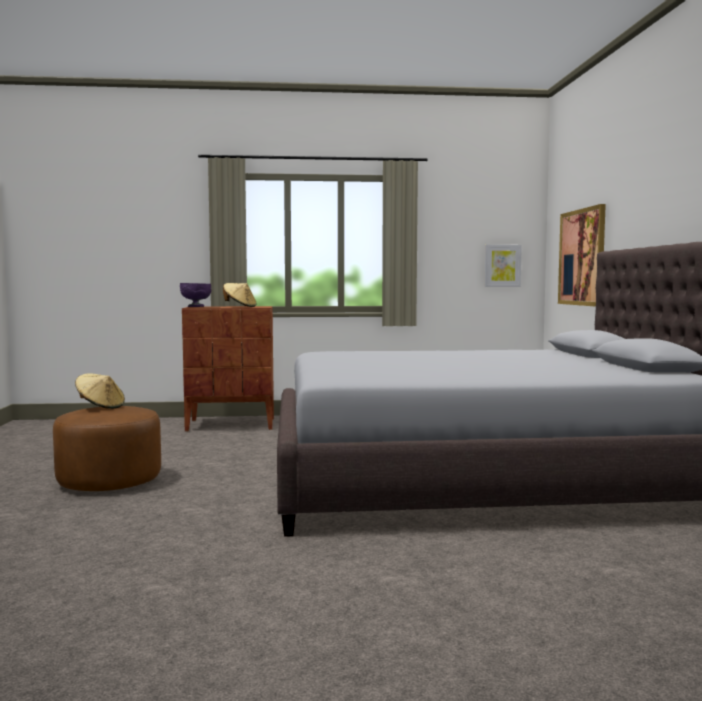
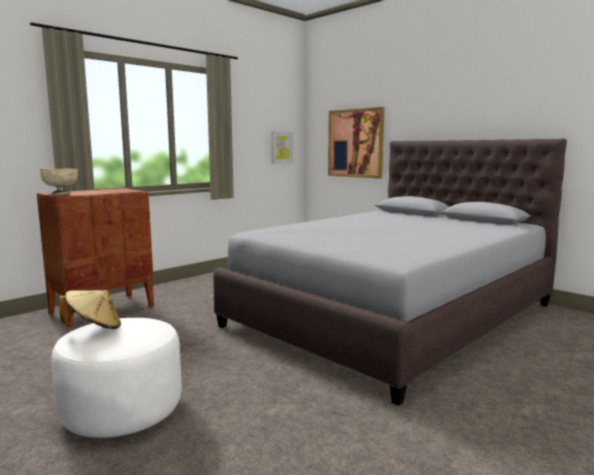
camera: 40 degrees left, 5 degrees up
(109, 482) = (122, 410): brown ottoman -> white ottoman
(196, 307) = (61, 194): purple bowl -> beige bowl
(239, 306) = (103, 191): beige hat -> none

